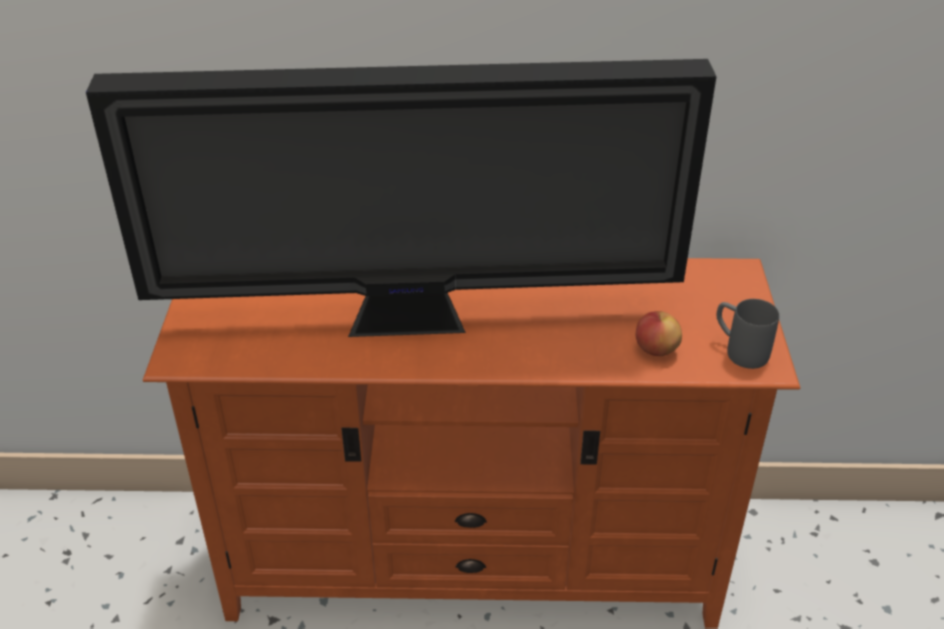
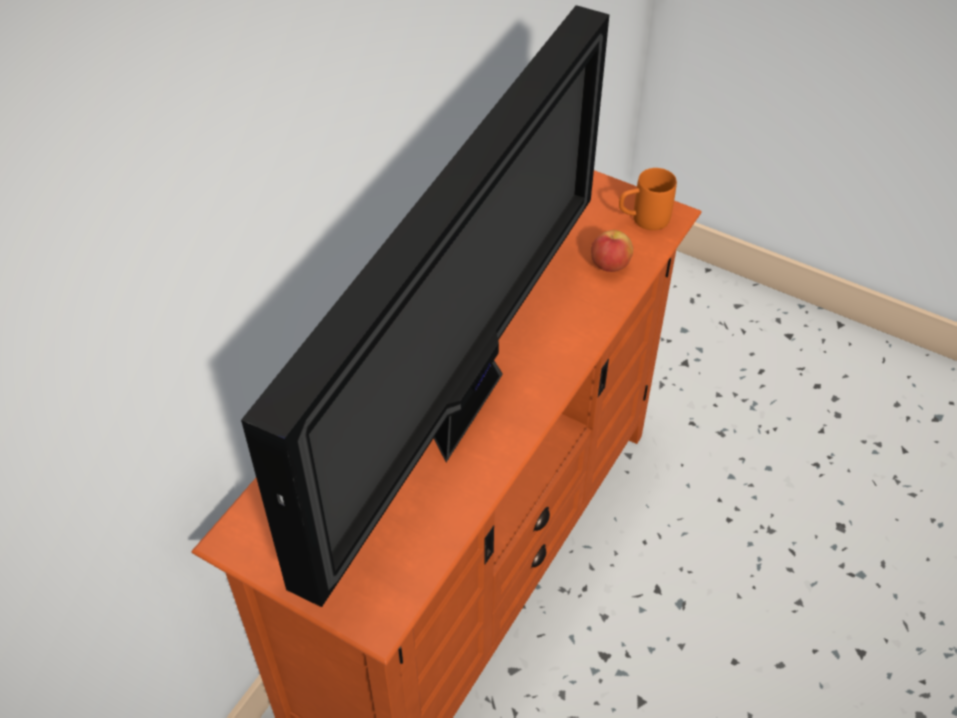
camera: 60 degrees left, 10 degrees up
(739, 350) = (642, 219): grey mug -> orange mug

